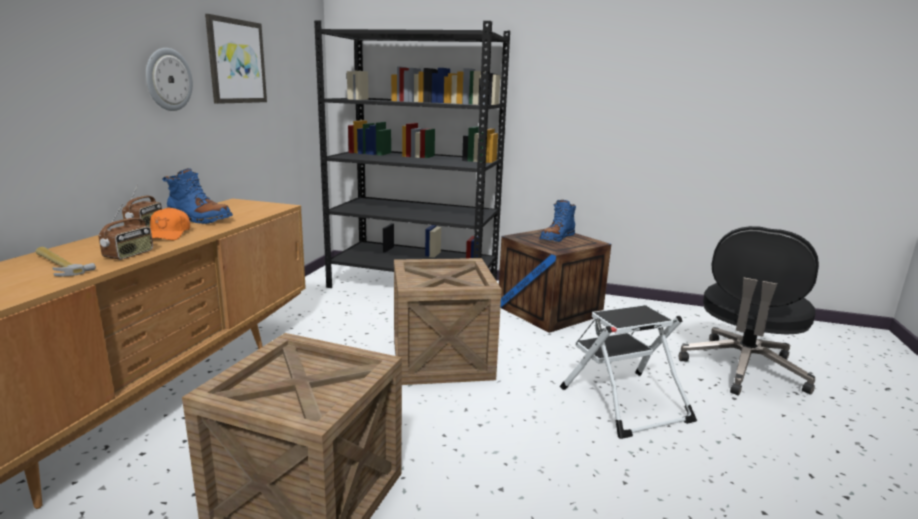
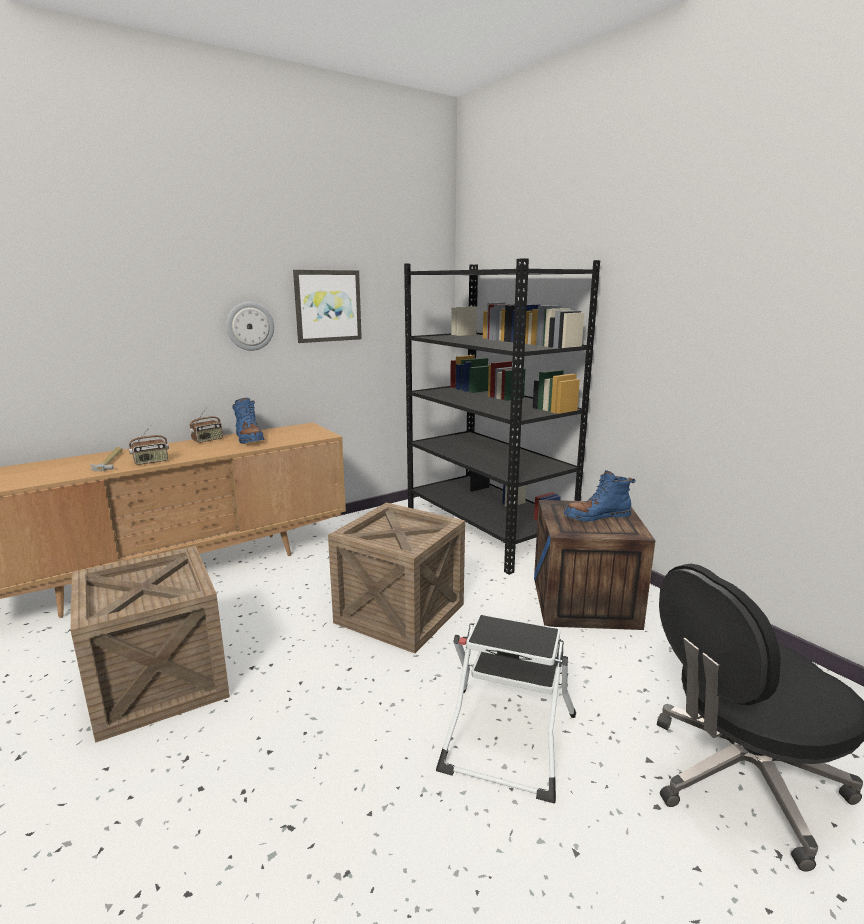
camera: 40 degrees right, 0 degrees up
(169, 234) = (204, 449): orange cap -> none

